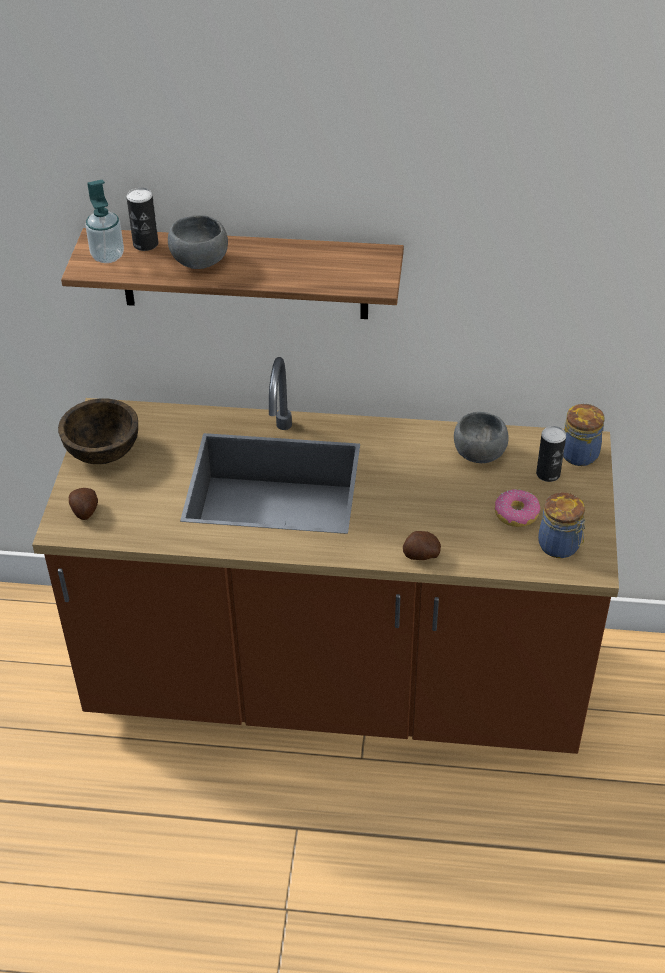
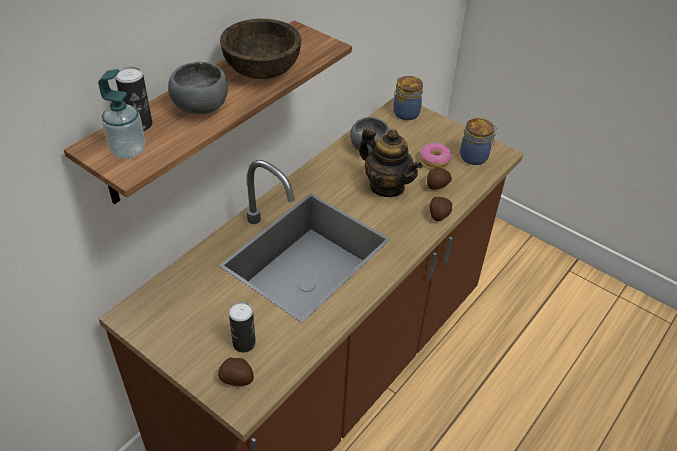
camera: 60 degrees left, 0 degrees up
(102, 451) = (176, 335): brown bowl -> brown bowl (262, 71)
(428, 495) = (387, 186): none -> teapot
(471, 534) = (436, 185): none -> potato
(548, 474) = (411, 132): can -> can (244, 343)

